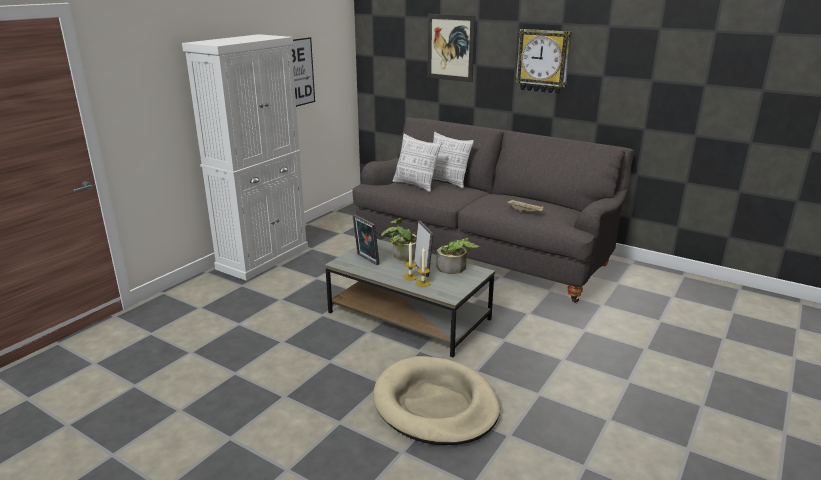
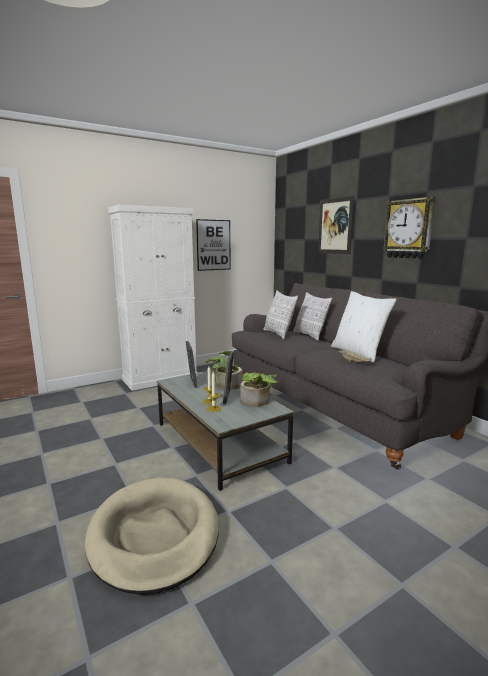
camera: 25 degrees right, 10 degrees down
(518, 199) = (359, 353): none -> white pillow

